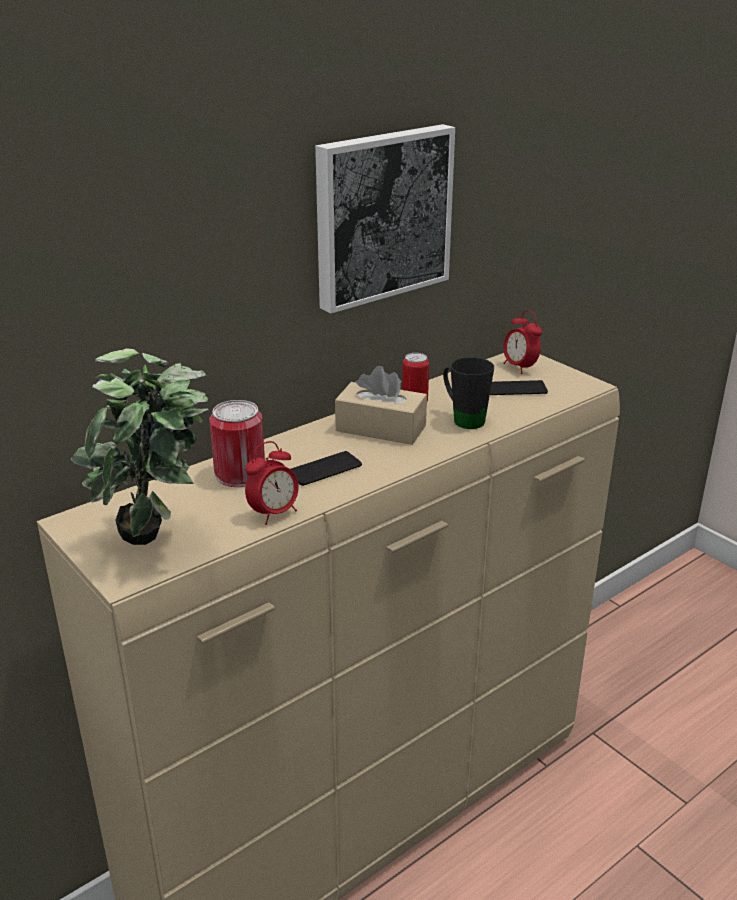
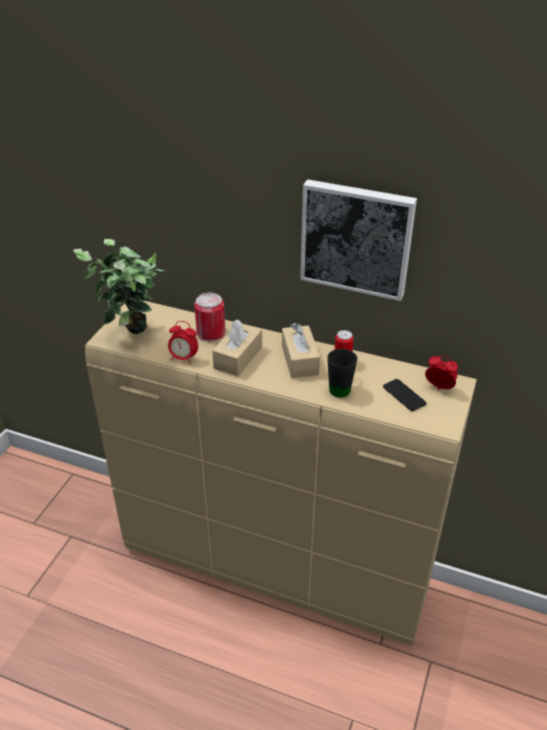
camera: 60 degrees right, 10 degrees up
(324, 469) = (238, 357): phone -> beige tissue box
(520, 367) = (439, 388): alarm clock -> alarm clock turned 90 degrees clockwise

